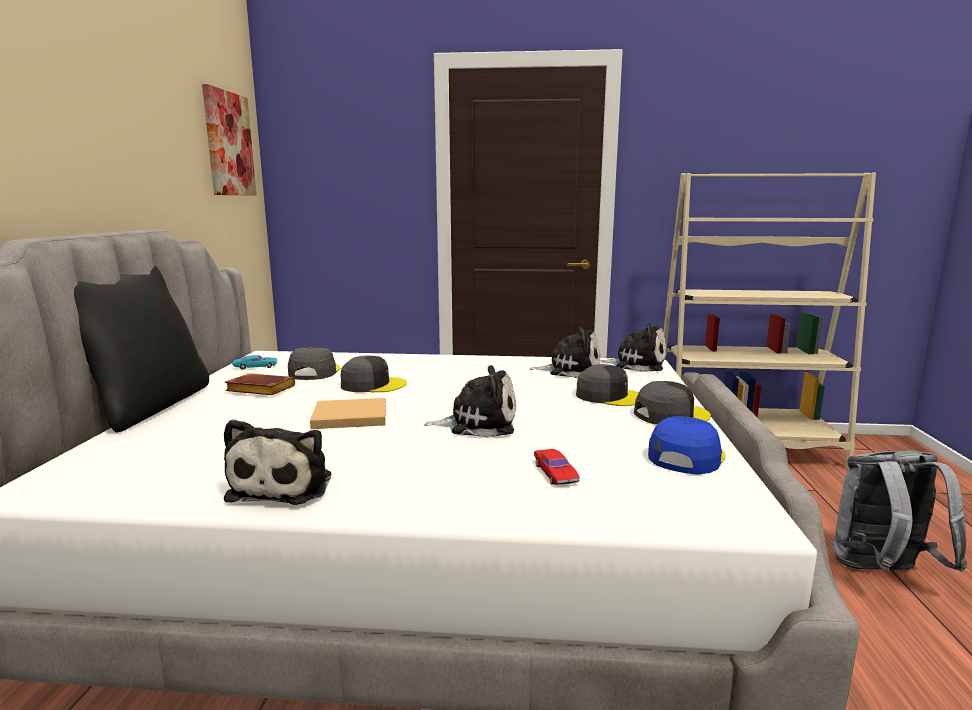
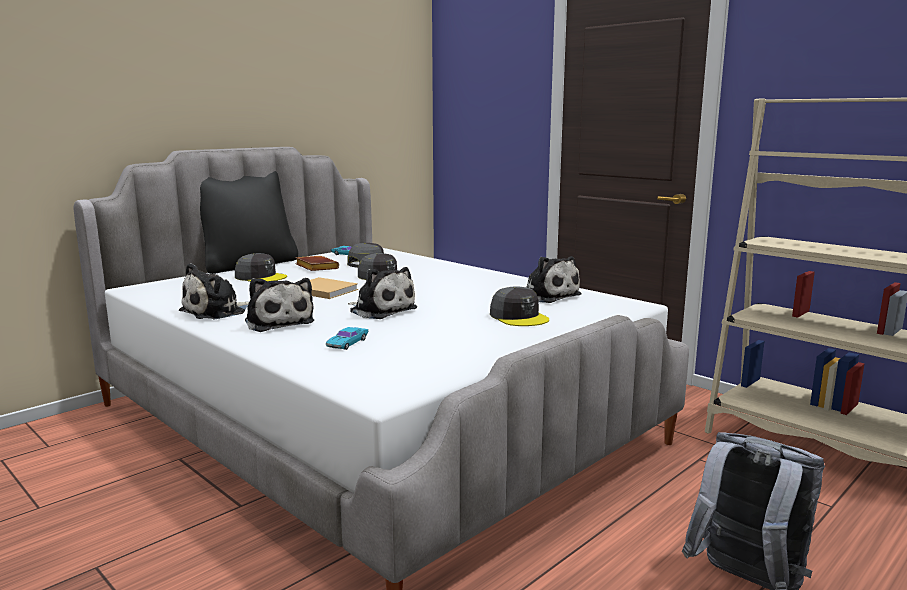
camera: 40 degrees right, 0 degrees up
(228, 144) = (389, 80): picture -> none
(555, 472) = (348, 343): red toy car -> turquoise toy car
(636, 364) = (621, 303): plush toy -> plush toy (278, 322)
(670, 415) = (525, 338): grey cap -> grey cap (261, 277)
(685, 456) = (452, 359): blue cap -> none

